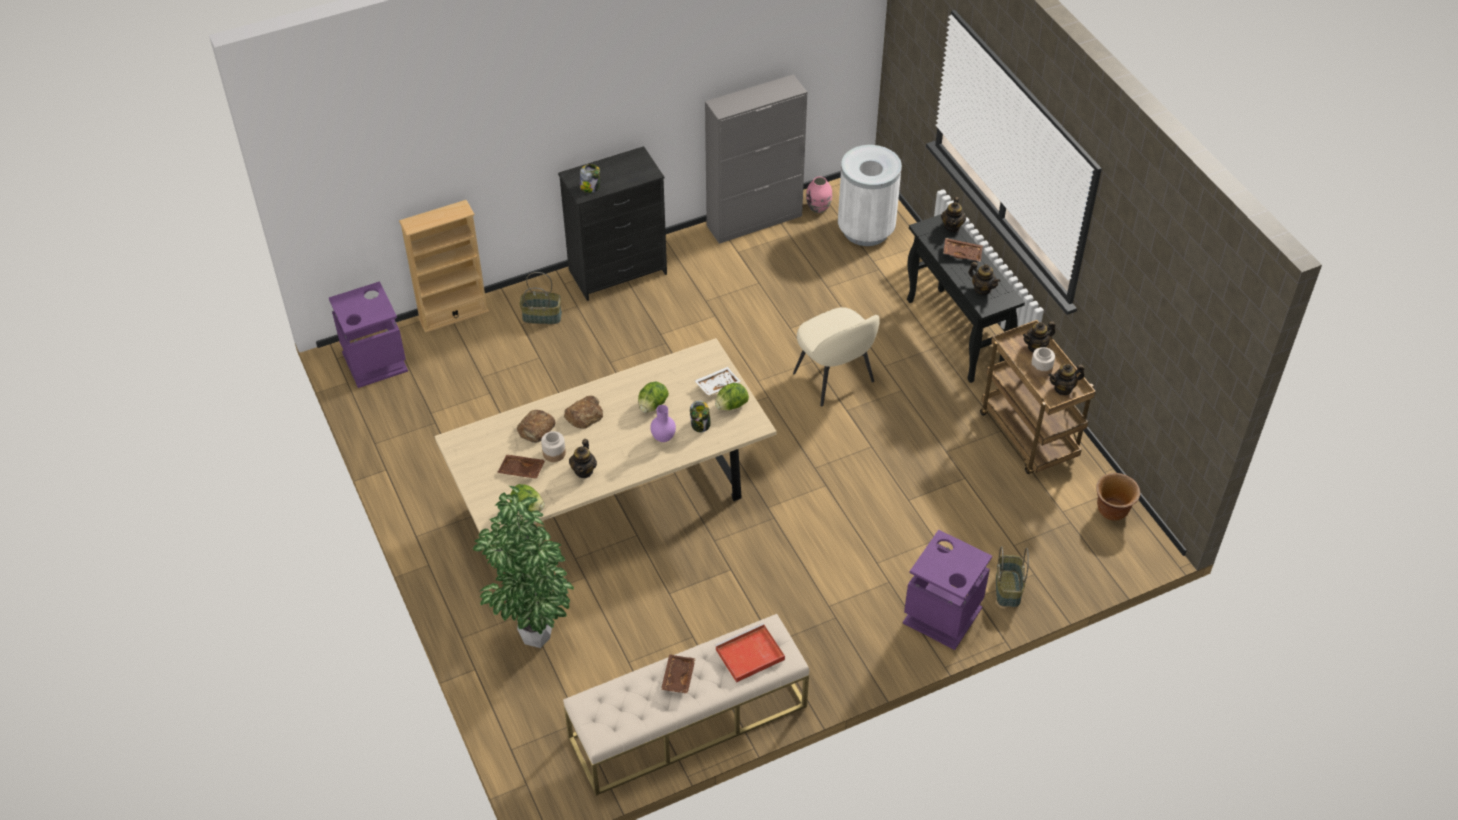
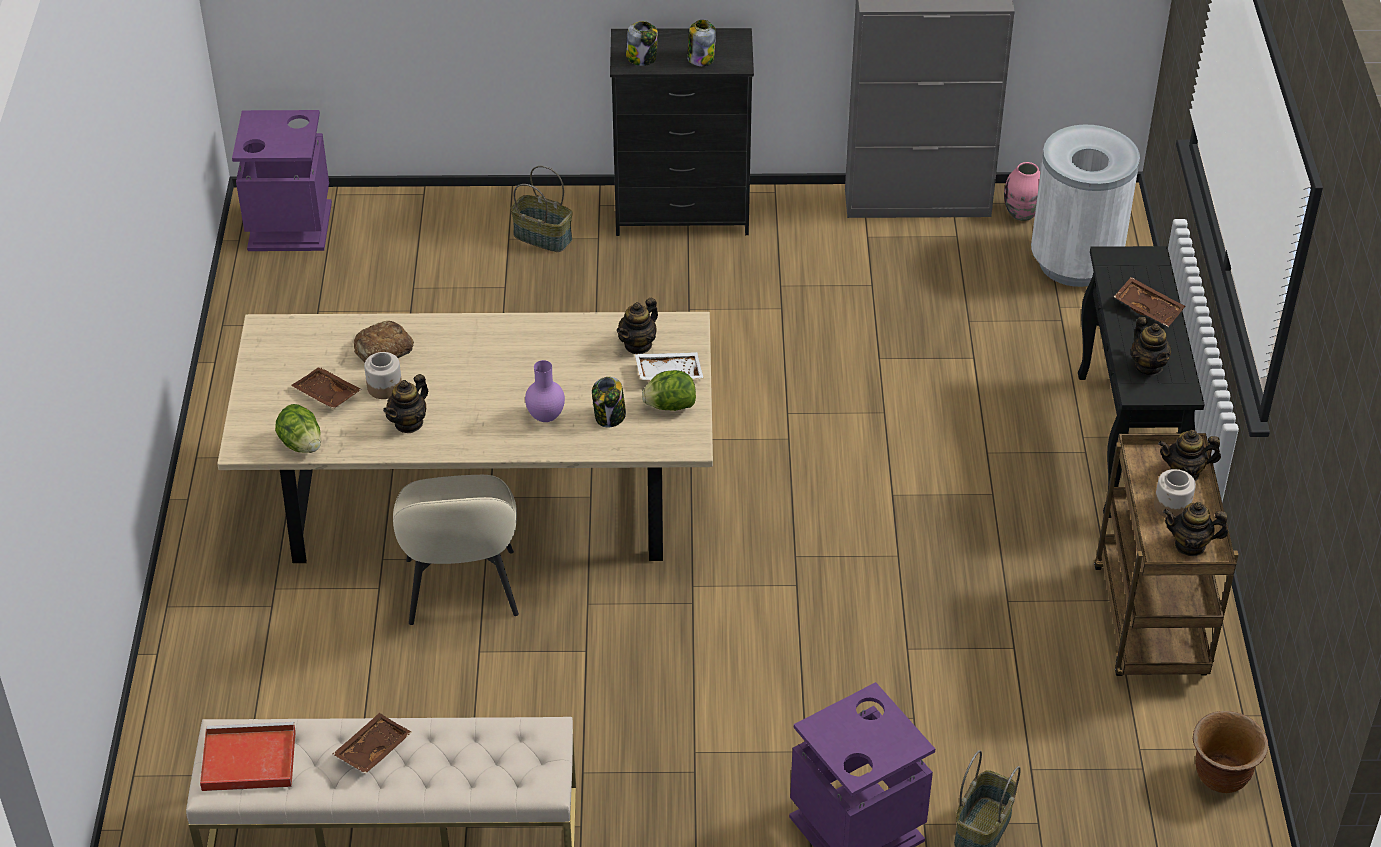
camera: 25 degrees right, 5 degrees down
(453, 314) = (428, 199): beige bookcase -> none
(532, 638) = (257, 641): potted plant -> none
(584, 415) = (459, 352): bread -> none
(626, 176) = (700, 58): none -> jar
(652, 405) = (560, 370): lettuce -> none
(749, 655) = (491, 757): red tray -> red tray (247, 760)
(834, 379) = (901, 446): beige chair -> beige chair (461, 590)
(952, 226) = (1157, 267): teapot -> teapot (638, 345)

